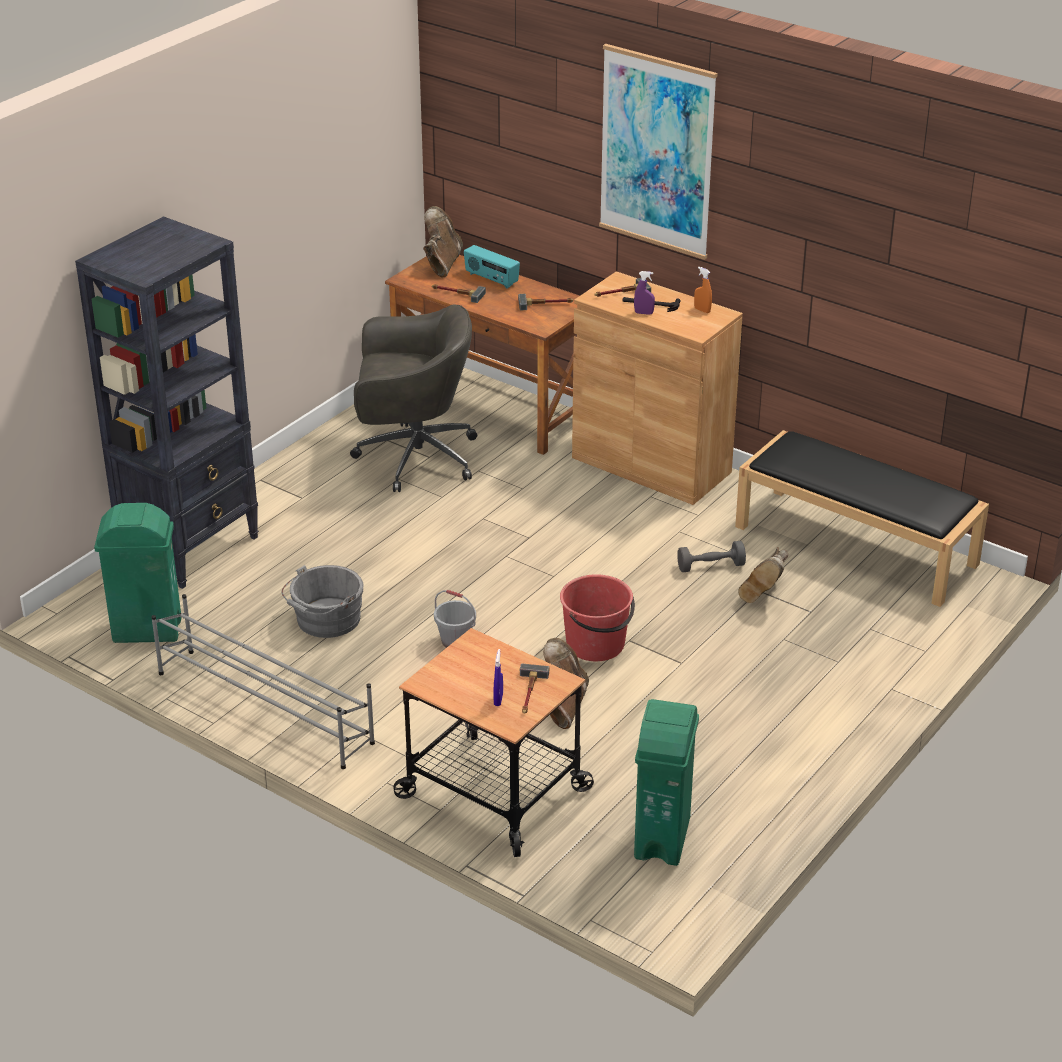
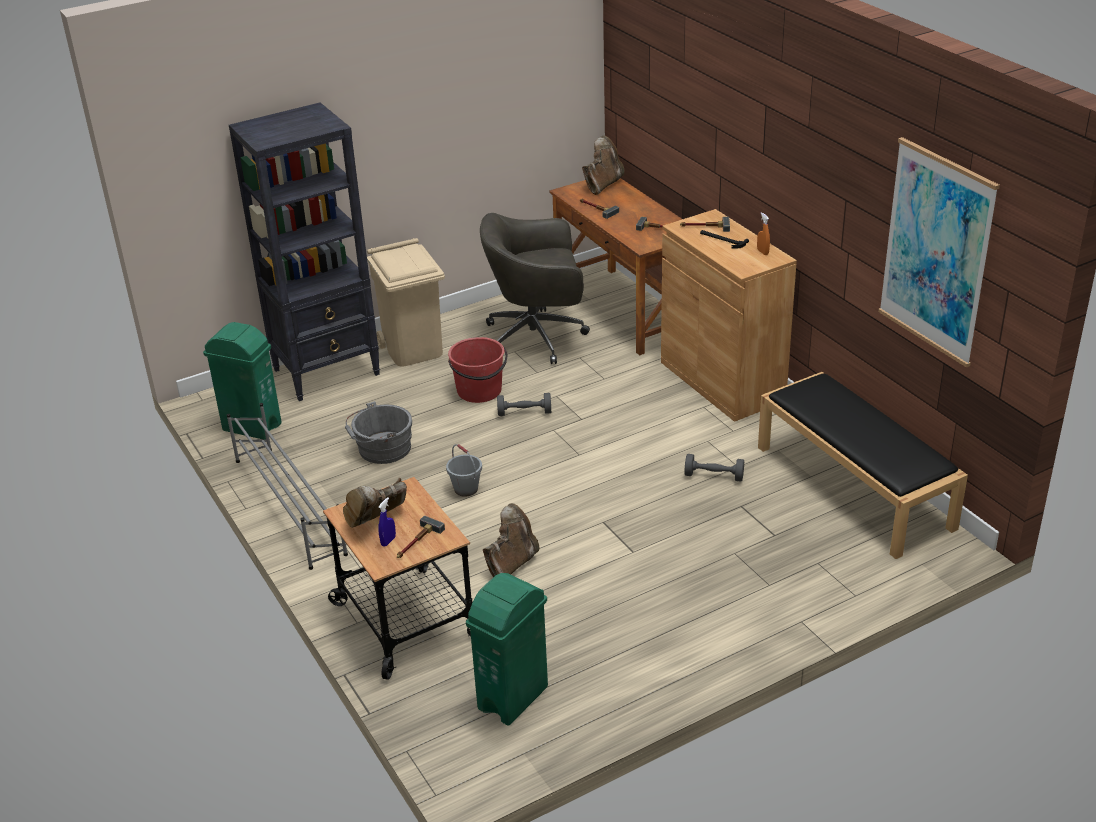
camera: 25 degrees right, 0 degrees up
(277, 500) = (413, 349): none -> beige trash can
(413, 457) = (537, 337): grey office chair -> grey office chair turned 150 degrees clockwise
(460, 544) = (524, 412): none -> grey dumbbell
(491, 279) = (632, 202): radio -> none
(596, 644) = (574, 519): red bucket -> red bucket (479, 391)
(643, 313) = (711, 246): purple spray bottle -> none
(657, 152) = (746, 106): picture -> picture (936, 252)
(763, 594) = (743, 510): brown boot -> brown boot (376, 521)

